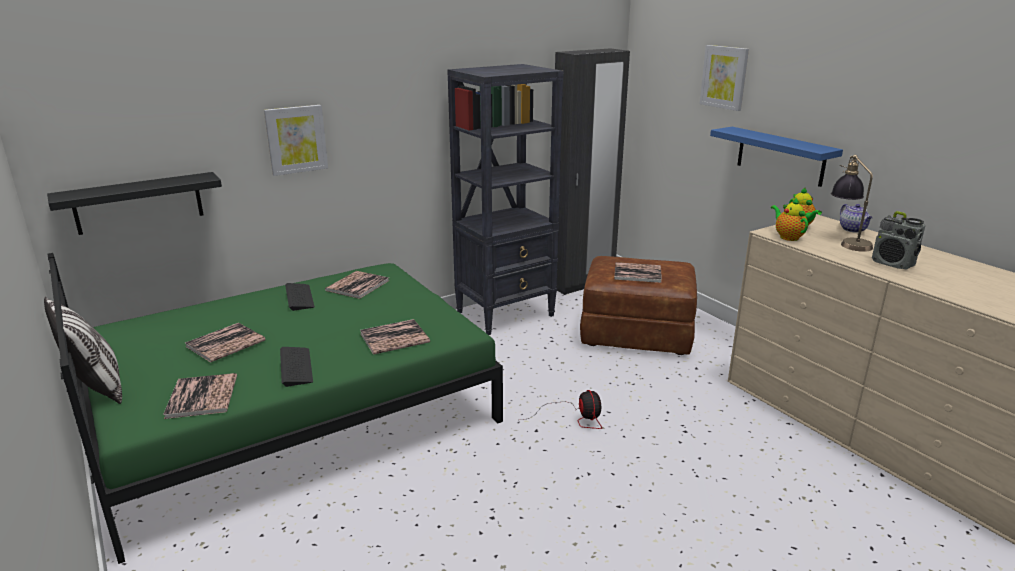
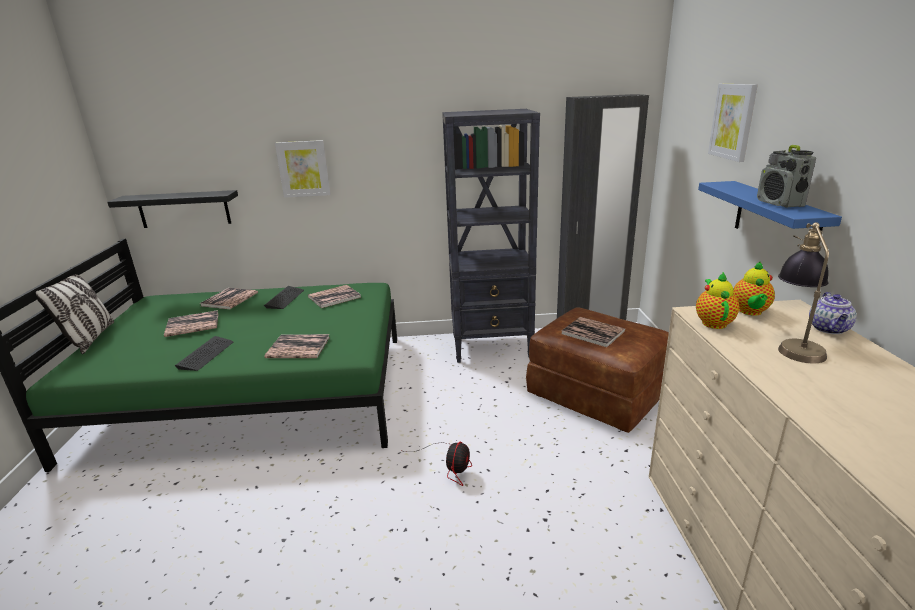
camera: 30 degrees right, 0 degrees up
(202, 397) = (125, 362): book -> book (230, 299)
(893, 264) = (827, 391): radio -> radio (780, 204)

